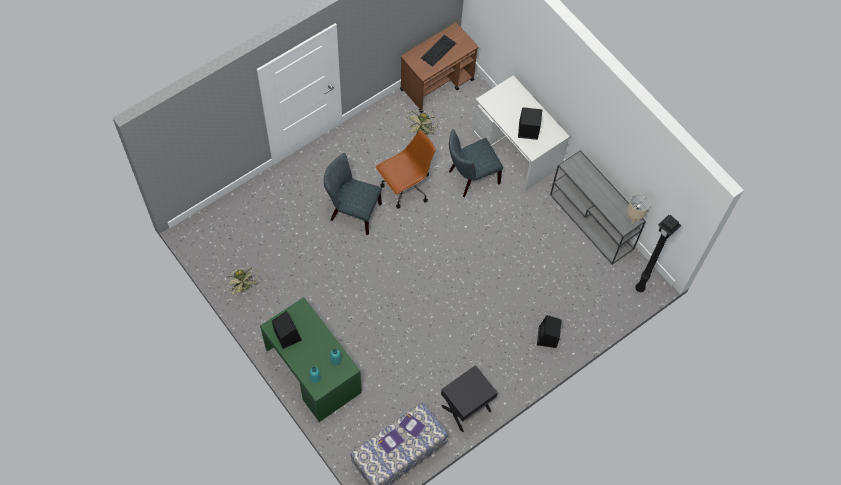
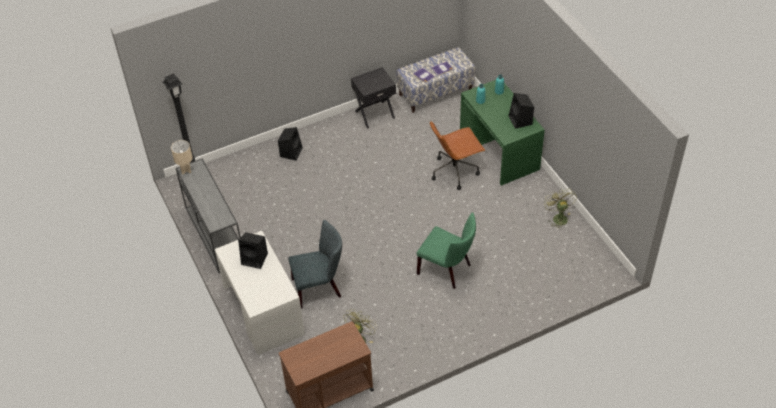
camera: 165 degrees left, 15 degrees down
(352, 211) = (447, 270): grey chair -> green chair
(406, 188) = (388, 286): brown office chair -> brown office chair (455, 171)
(438, 50) = (325, 353): keyboard -> none

